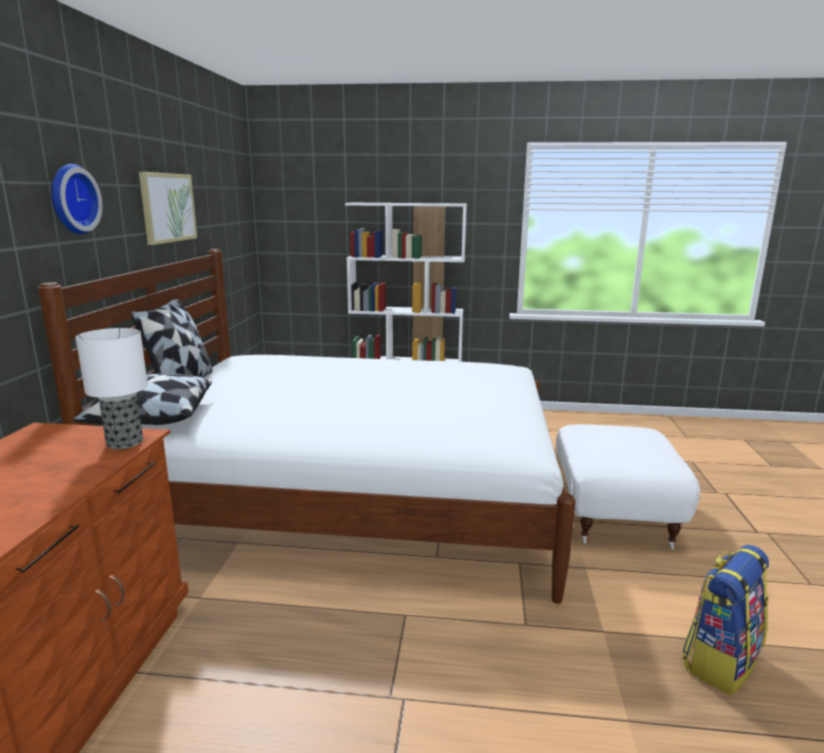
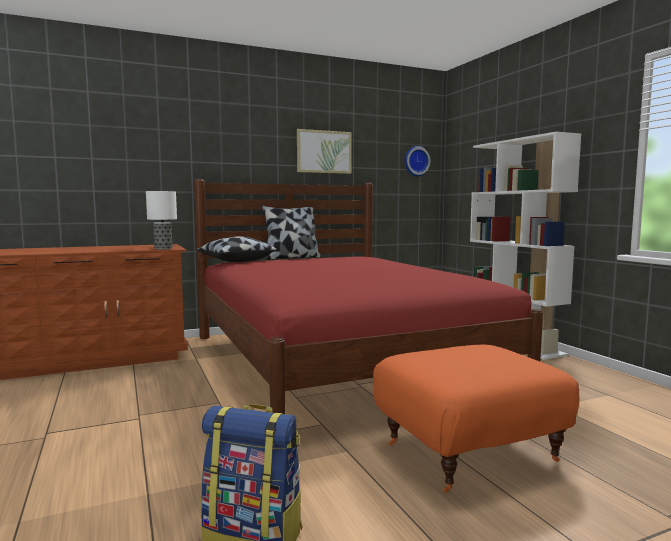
camera: 60 degrees right, 10 degrees down
(71, 199) = (233, 141): wall clock -> wall clock (415, 161)
(353, 499) = (338, 361): white bed -> red bed
(612, 515) = (468, 451): white ottoman -> orange ottoman

